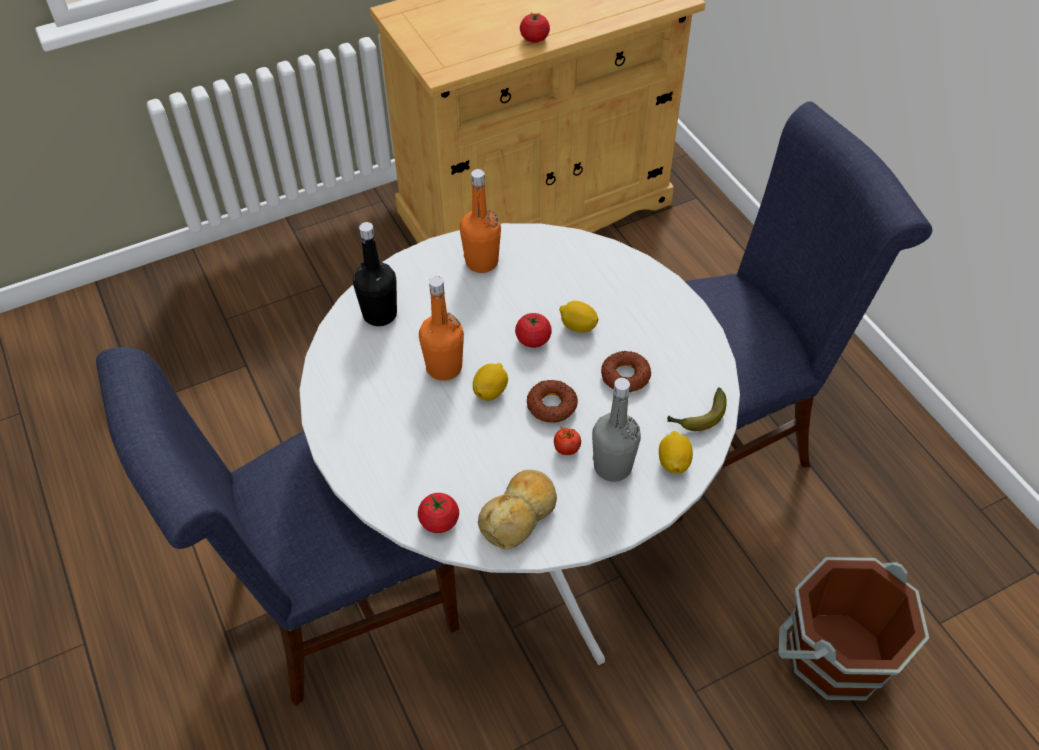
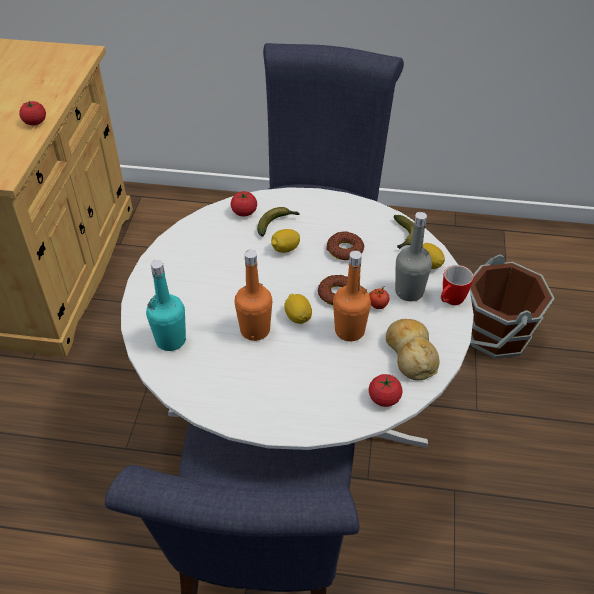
camera: 55 degrees left, 5 degrees down
(380, 314) = (171, 340): black bottle -> turquoise bottle
(481, 262) = (181, 264): orange bottle -> orange bottle (349, 331)
(533, 340) = (275, 275): tomato -> tomato (244, 212)
(609, 298) = (277, 224): none -> banana
(631, 512) = (450, 302): none -> mug

